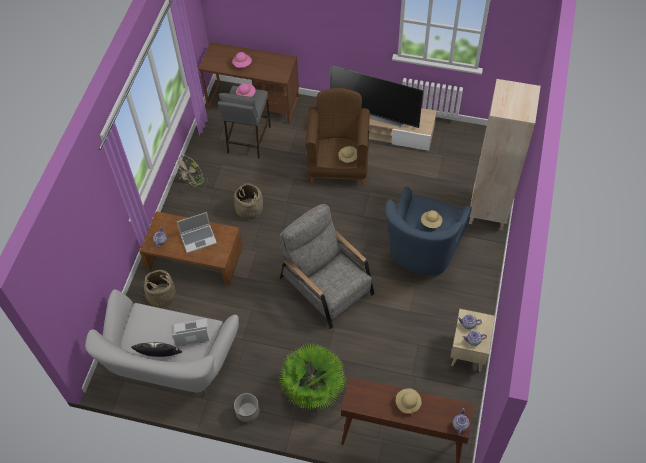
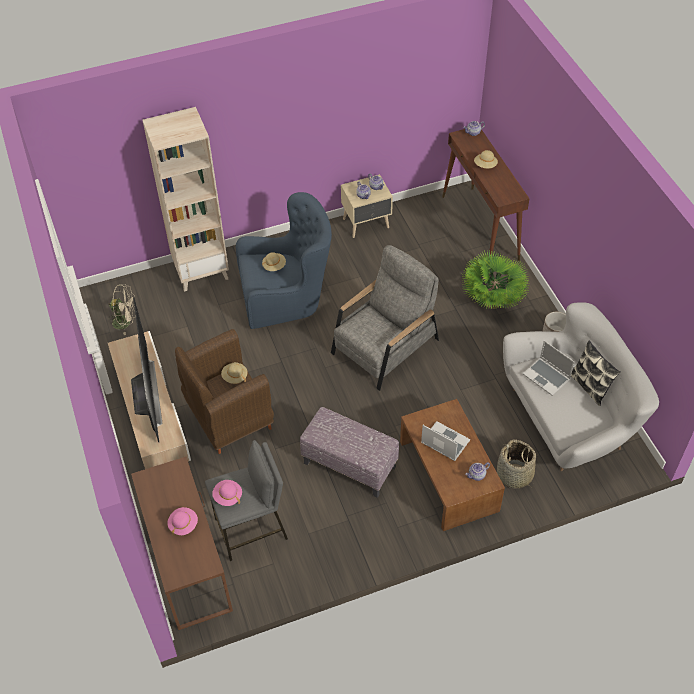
camera: 125 degrees left, 5 degrees down
(195, 184) = (356, 542): beige fan -> beige fan (125, 322)
(249, 209) = (349, 465): basket -> ottoman
(327, 286) = (385, 347): grey armchair -> grey armchair turned 150 degrees counterclockwise

